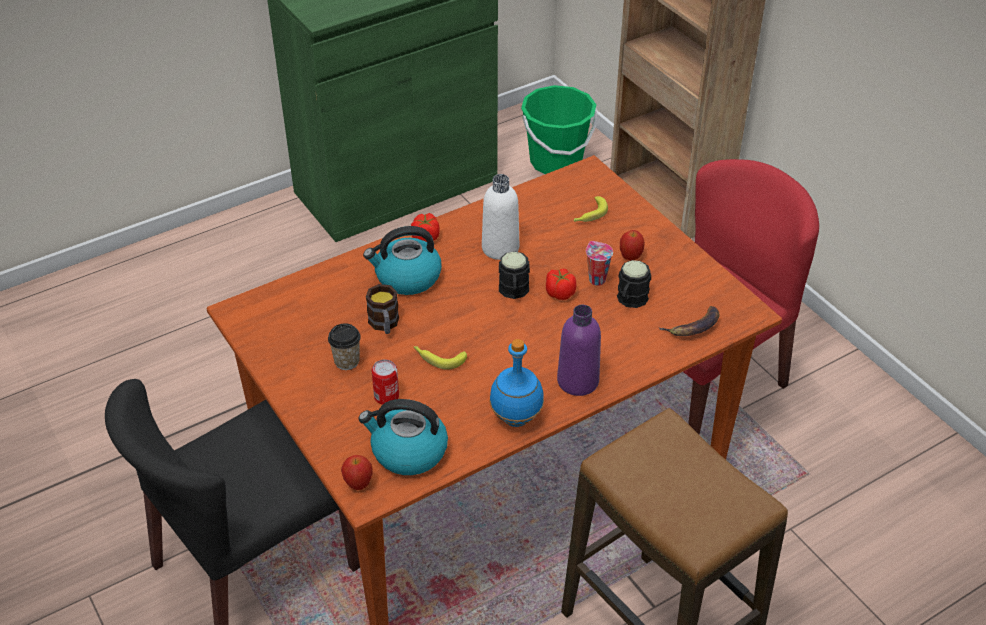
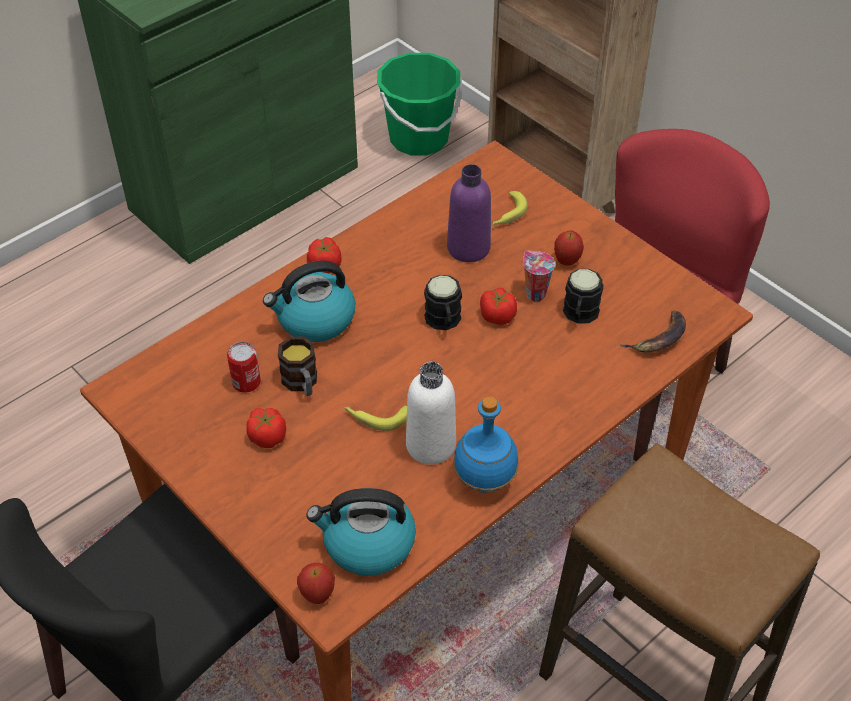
camera: 10 degrees left, 5 degrees up
(347, 361) = (267, 437): cup -> tomato
(386, 396) = (325, 475): can -> can (246, 382)
(500, 248) = (415, 268): white bottle -> white bottle (431, 445)
(578, 381) = (544, 424): purple bottle -> purple bottle (468, 248)

